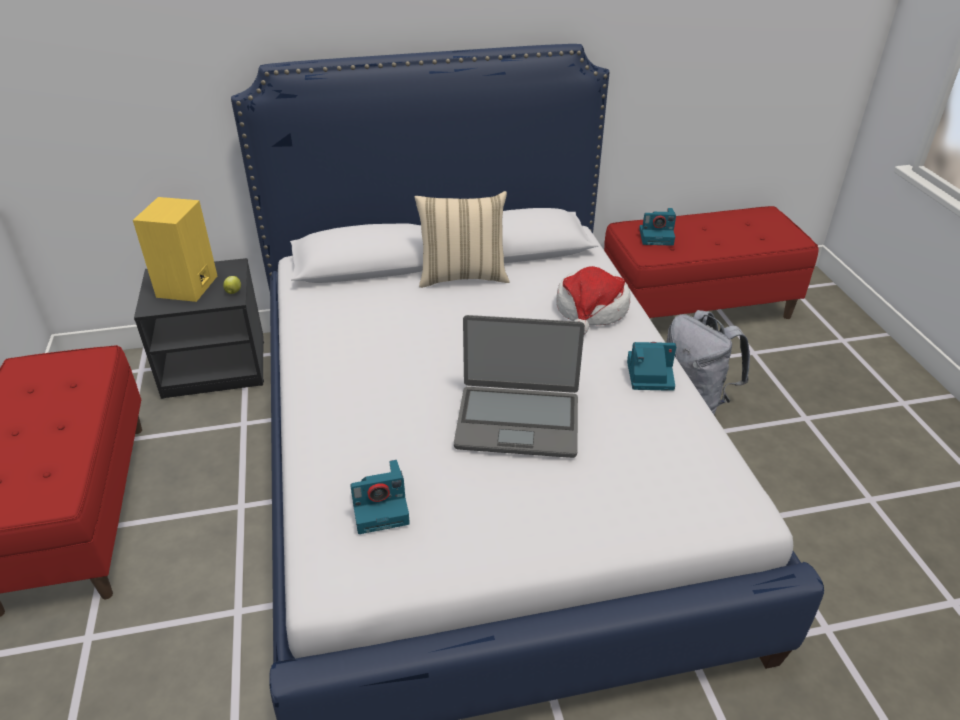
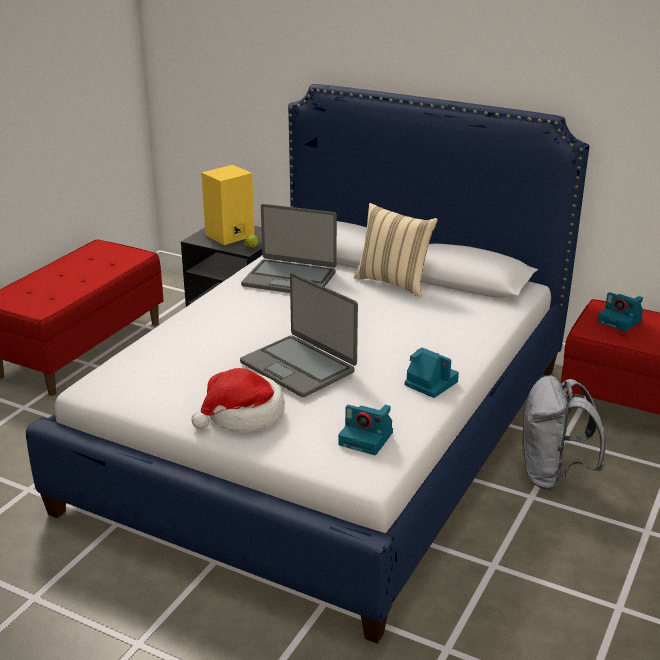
camera: 40 degrees right, 10 degrees down
(356, 316) = (289, 278): none -> laptop
(381, 507) = (161, 368): camera -> camera (367, 438)
(591, 310) = (453, 333): hat -> hat (243, 415)

